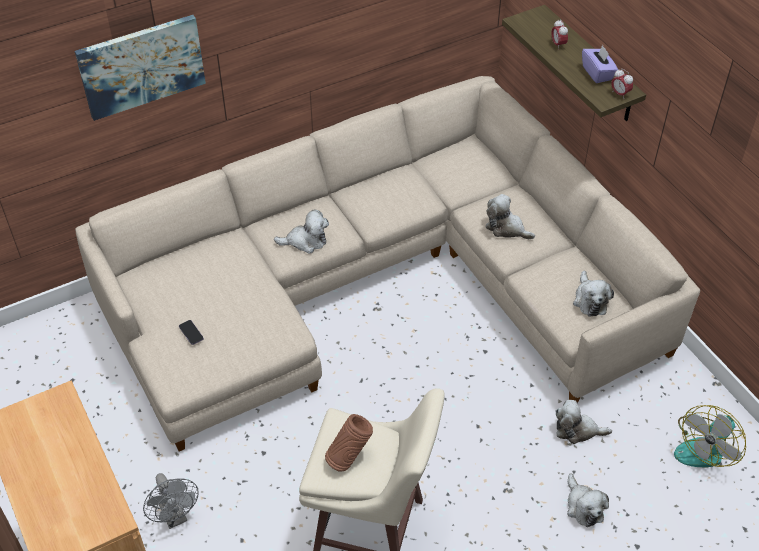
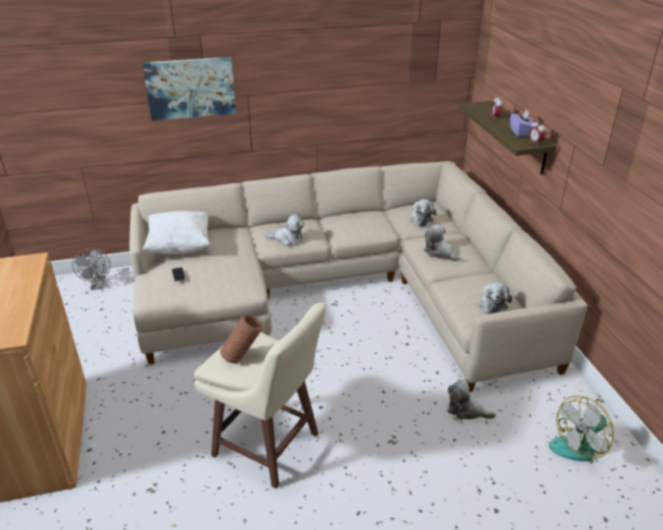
camera: 15 degrees right, 15 degrees down
(168, 283) = (180, 246): none -> white pillow
(175, 517) = (123, 405): grey fan -> grey fan (98, 286)
(583, 506) = (455, 468): plush toy -> plush toy (421, 219)

